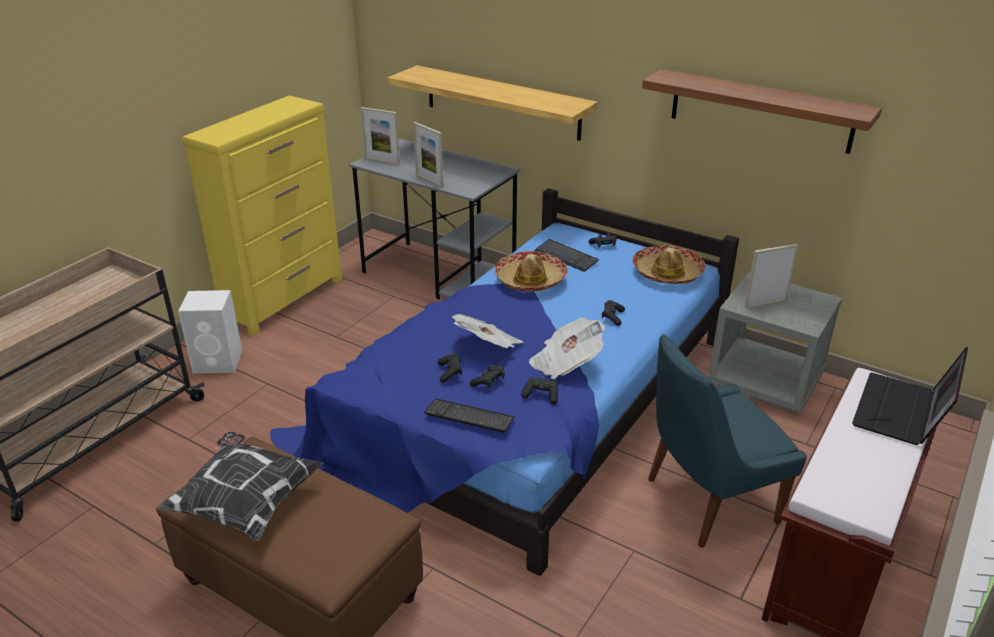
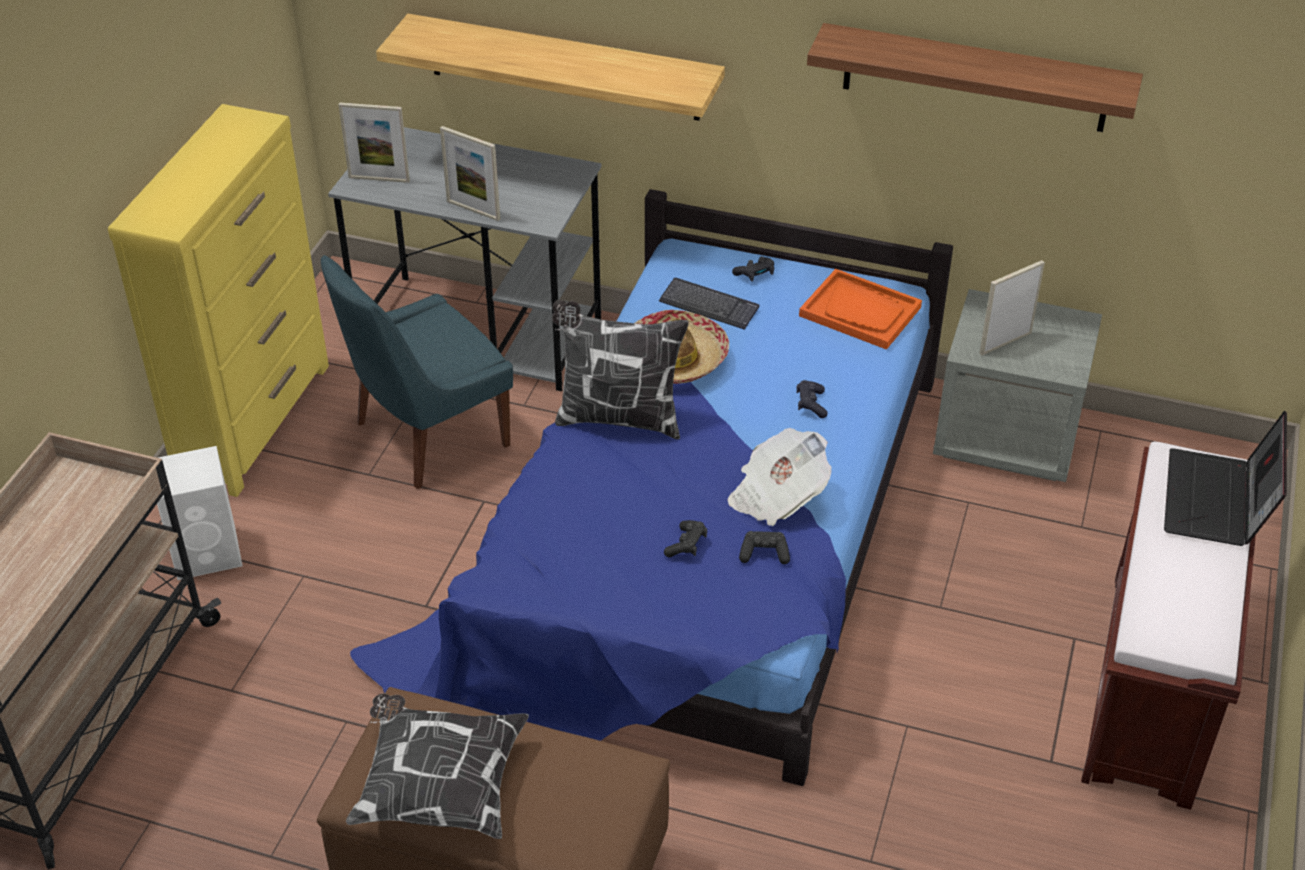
camera: 15 degrees left, 10 degrees up
(450, 372) = (630, 541): black game controller -> none
(469, 417) = (684, 605): keyboard -> none
(477, 305) = (617, 418): none -> pillow
(488, 347) = (663, 488): newspaper -> none
(667, 273) = (860, 312): hat -> orange tray
(706, 502) = (978, 638): blue chair -> blue chair (427, 437)

